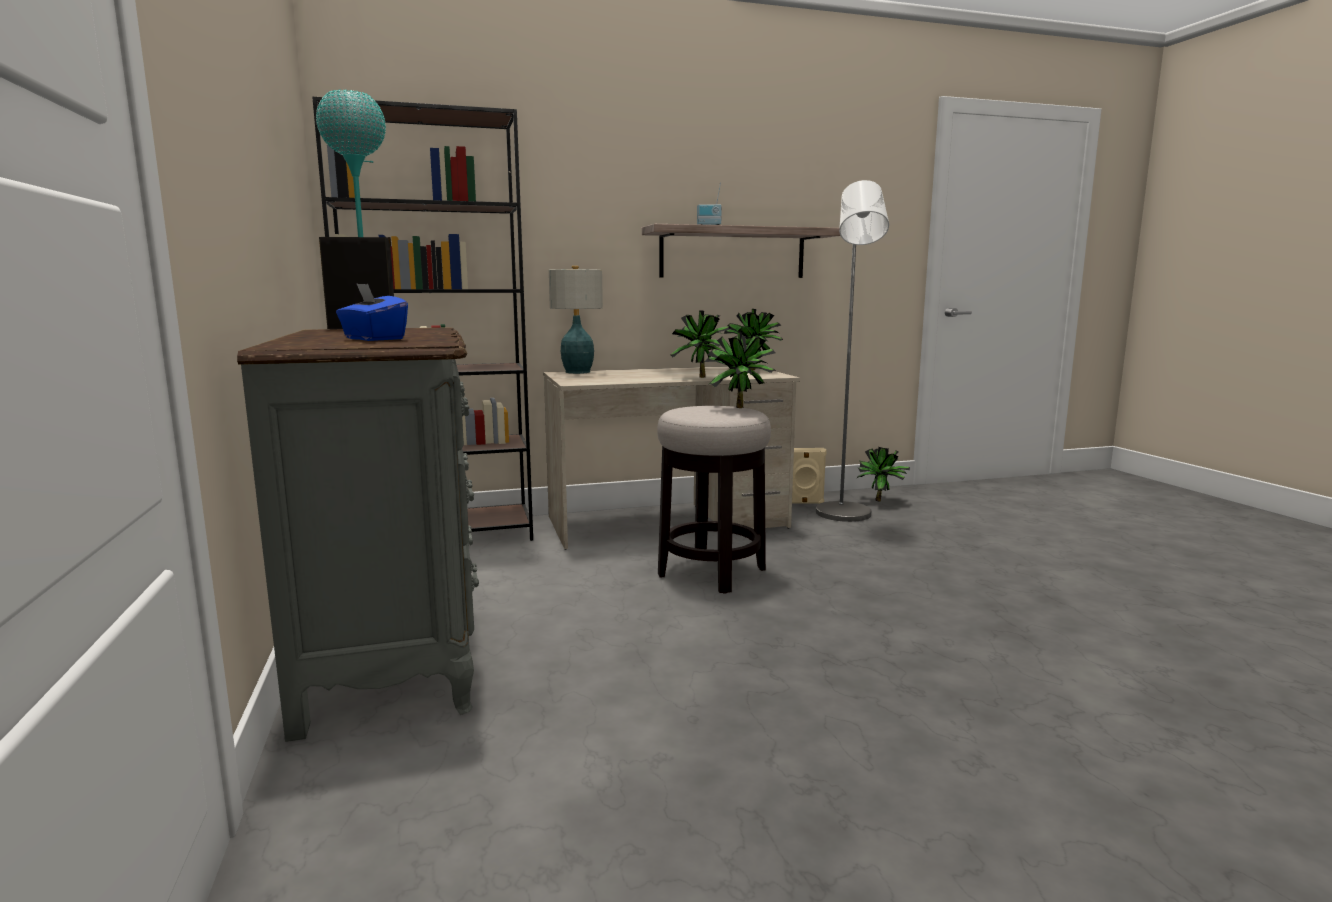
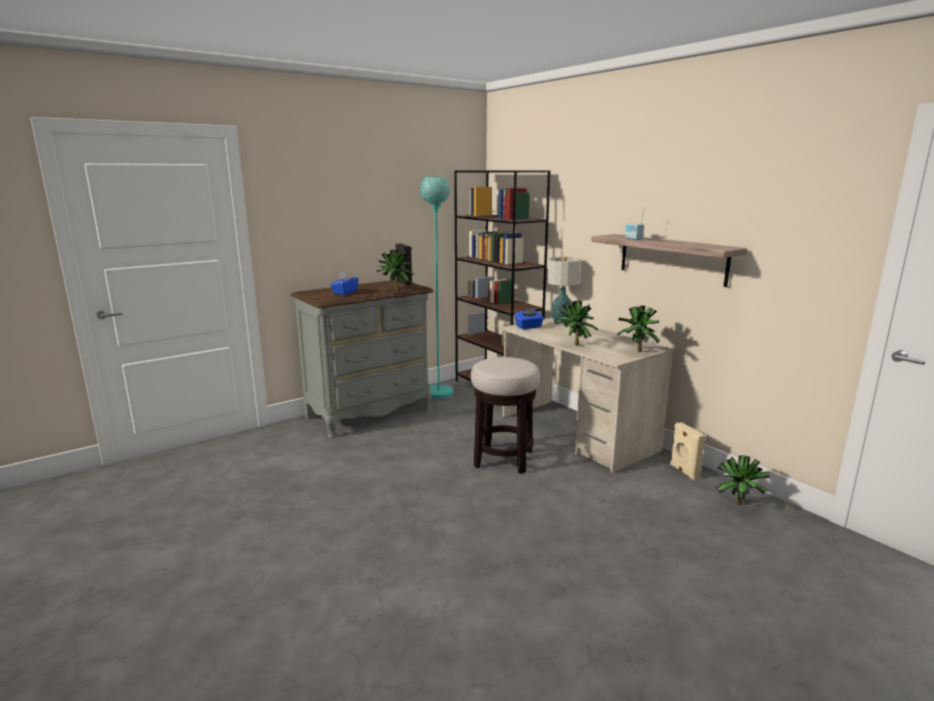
camera: 70 degrees right, 5 degrees up
(583, 380) = (529, 327): none -> blue tissue box
(740, 408) = (517, 368): potted plant -> potted plant (394, 290)
(844, 516) = (669, 491): grey floor lamp -> none

